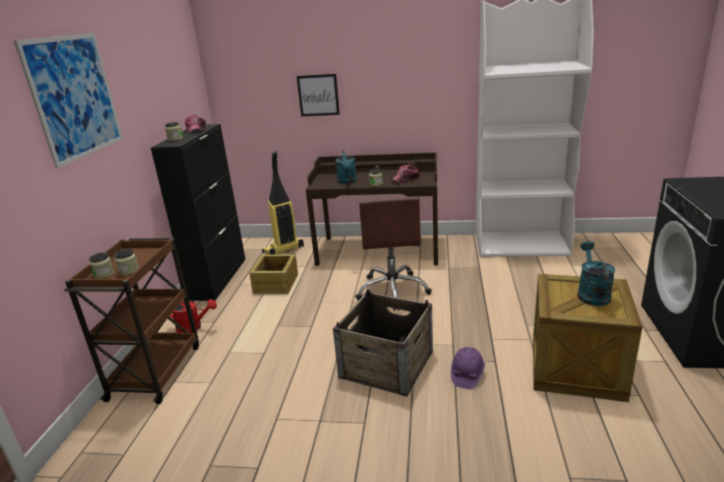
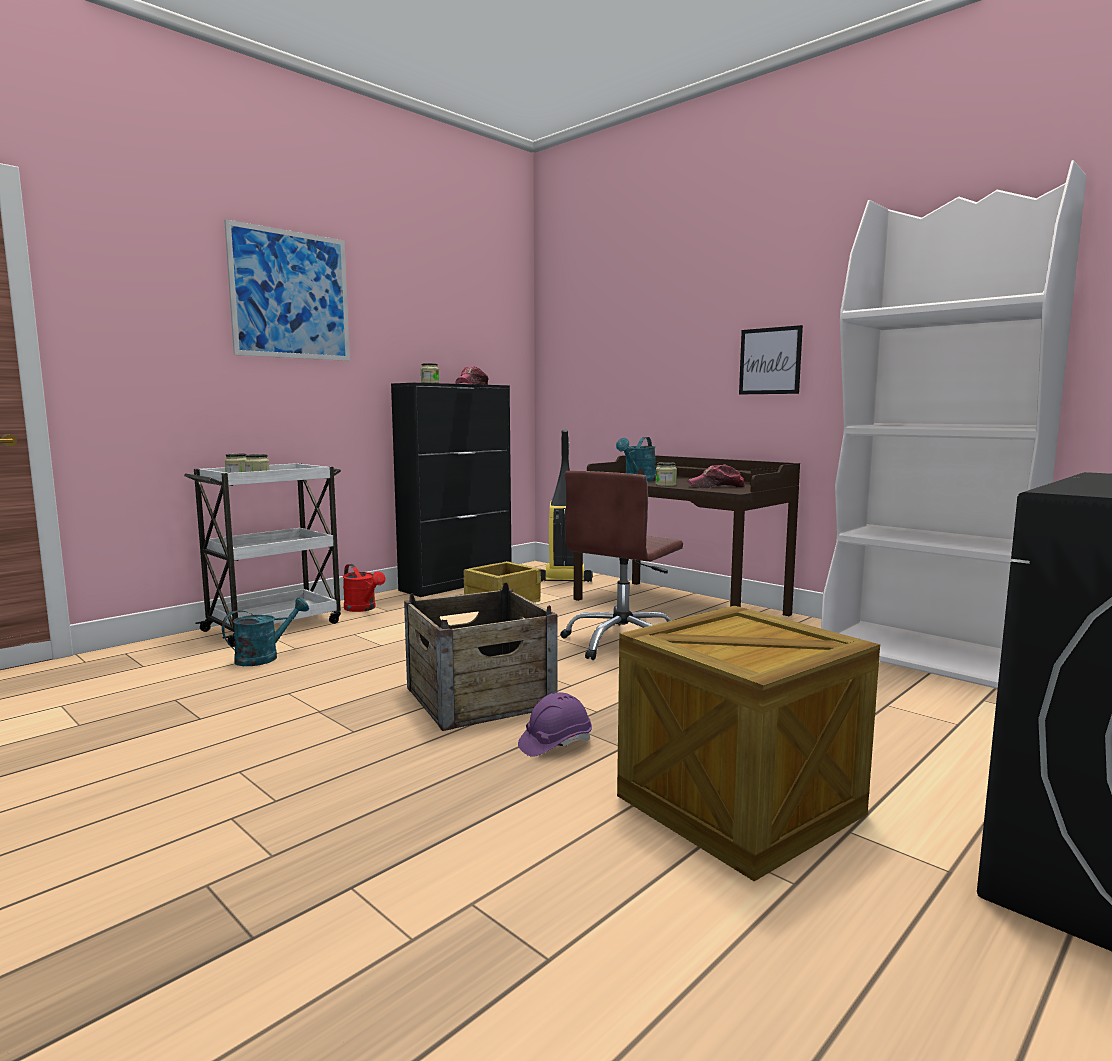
camera: 35 degrees right, 15 degrees down
(156, 371) = (275, 626): brown cart -> white cart
(318, 95) = (649, 365): picture -> picture (770, 361)
(591, 293) = (770, 639): turquoise watering can -> turquoise watering can (264, 657)

